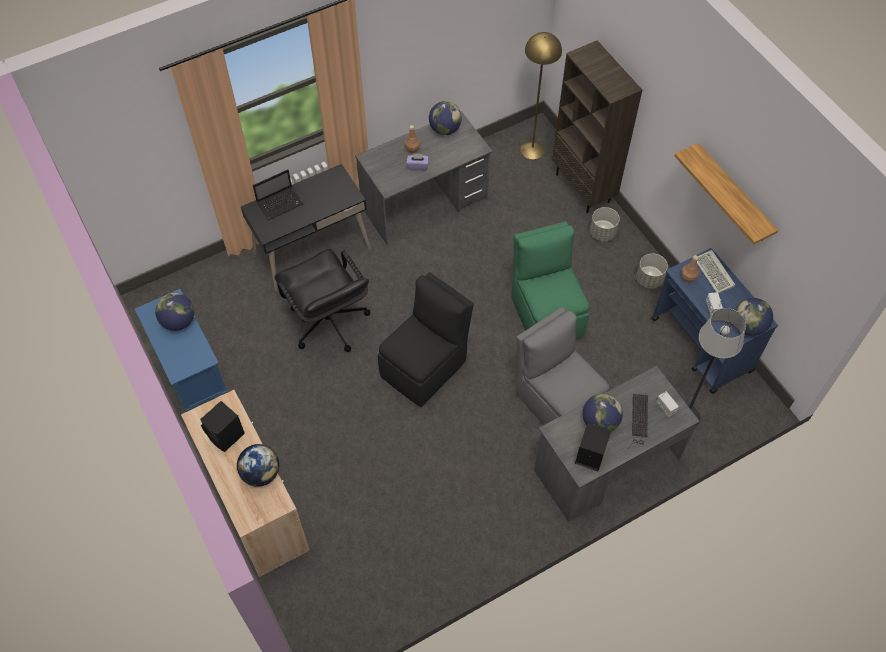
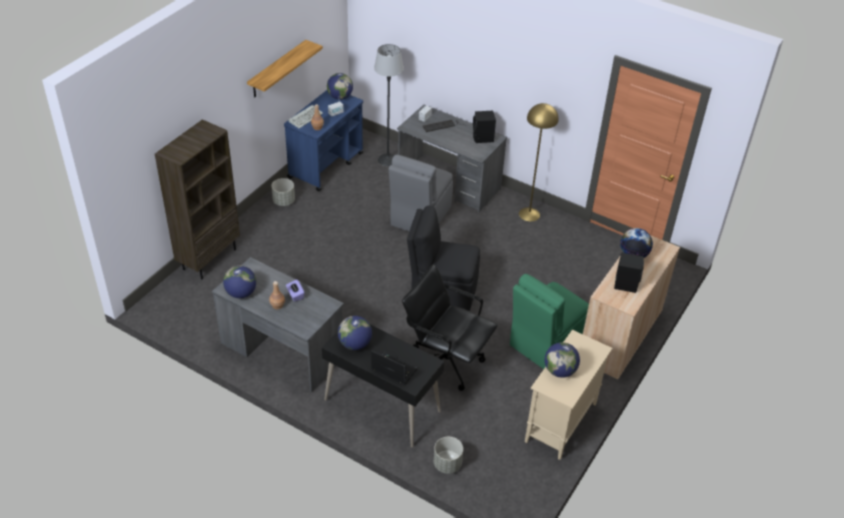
camera: 120 degrees left, 15 degrees down
(195, 381) = (560, 423): blue cabinet -> beige cabinet
(328, 323) = (445, 362): black office chair -> black office chair turned 90 degrees counterclockwise
(532, 149) = (179, 302): yellow floor lamp -> yellow floor lamp (529, 214)
(546, 314) = (350, 243): green chair -> green chair (545, 342)
(599, 422) = (457, 140): globe -> globe (355, 344)
(602, 233) = (252, 236): grey planter -> grey planter (447, 464)

